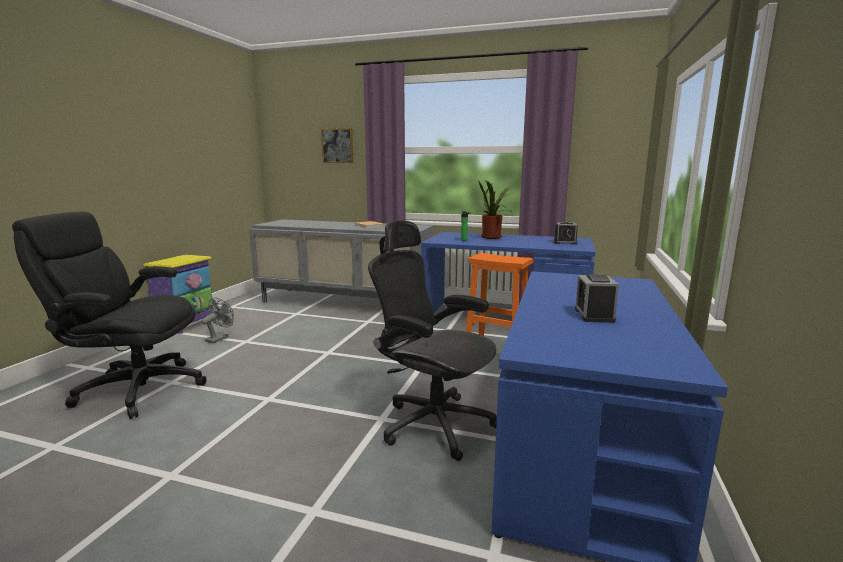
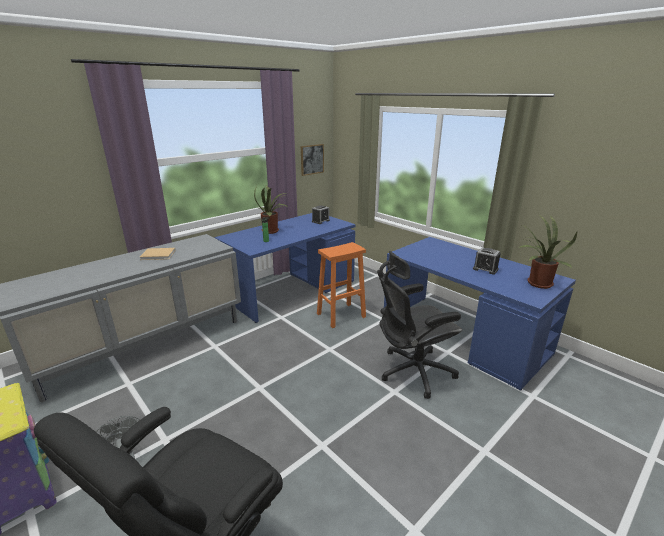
camera: 60 degrees left, 10 degrees up
(337, 145) = (53, 167): picture -> picture (312, 159)
(610, 351) = (536, 284): none -> potted plant

